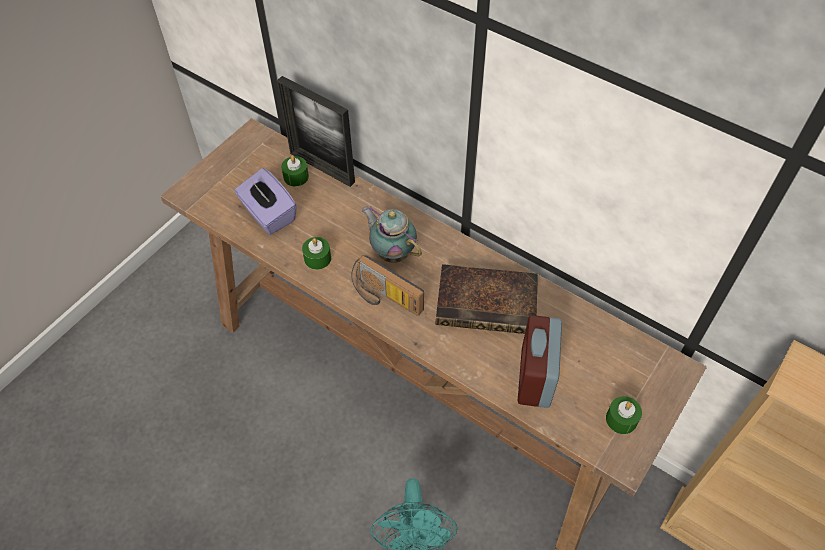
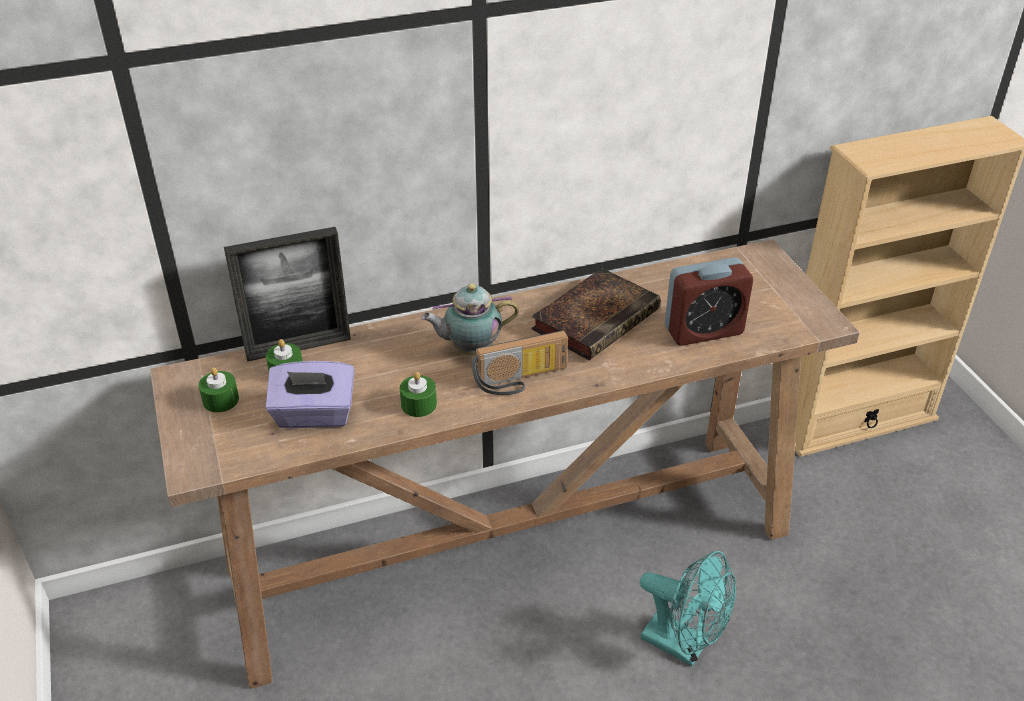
camera: 55 degrees left, 15 degrees down
(535, 378) = (703, 330): alarm clock -> alarm clock turned 60 degrees counterclockwise
(621, 419) = (786, 305): green candle -> green candle (220, 400)

